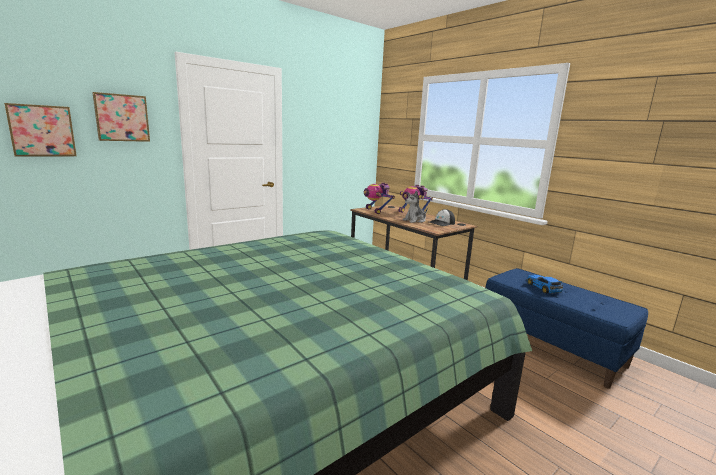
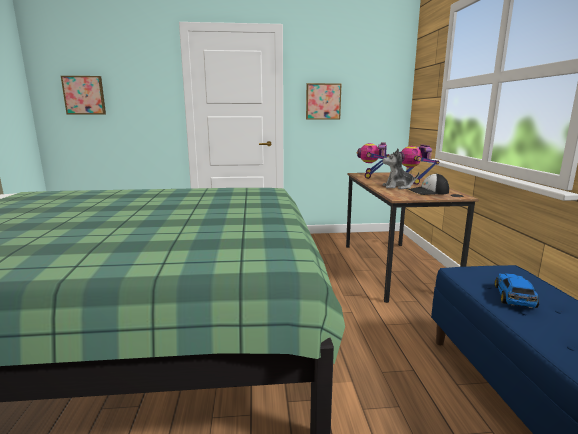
camera: 35 degrees right, 0 degrees up
(122, 118) = (137, 83): picture -> picture (323, 101)

